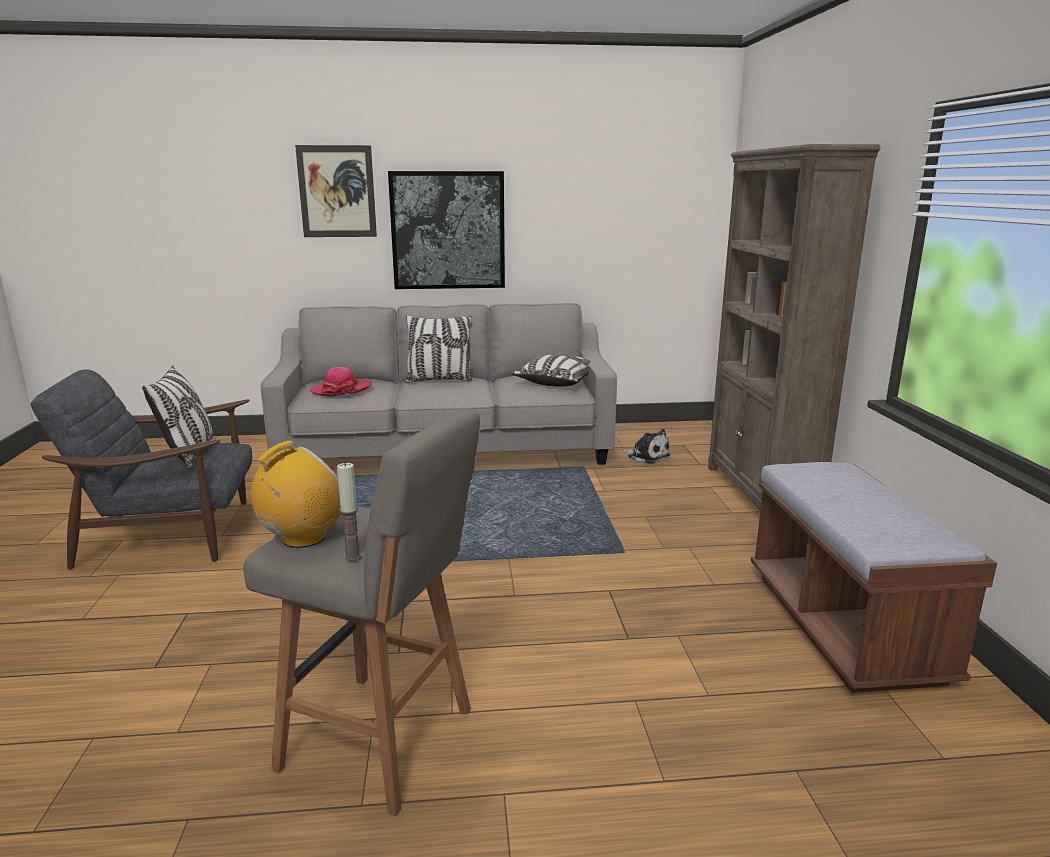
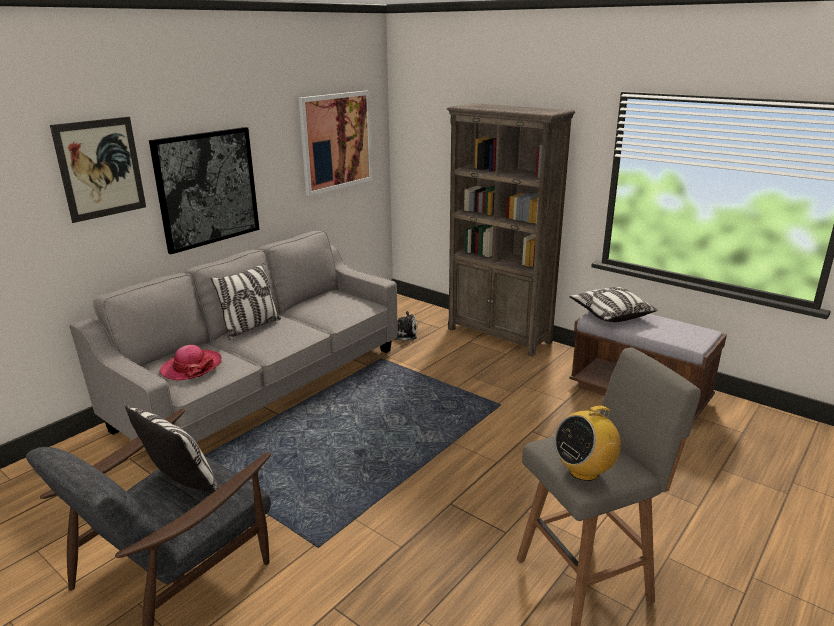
camera: 45 degrees left, 5 degrees up
(303, 538) = (584, 471): radio -> radio turned 120 degrees counterclockwise
(352, 556) = (626, 464): candle -> none
(556, 382) = (339, 299): pillow -> pillow (610, 314)
(635, 205) = (336, 141): none -> picture

